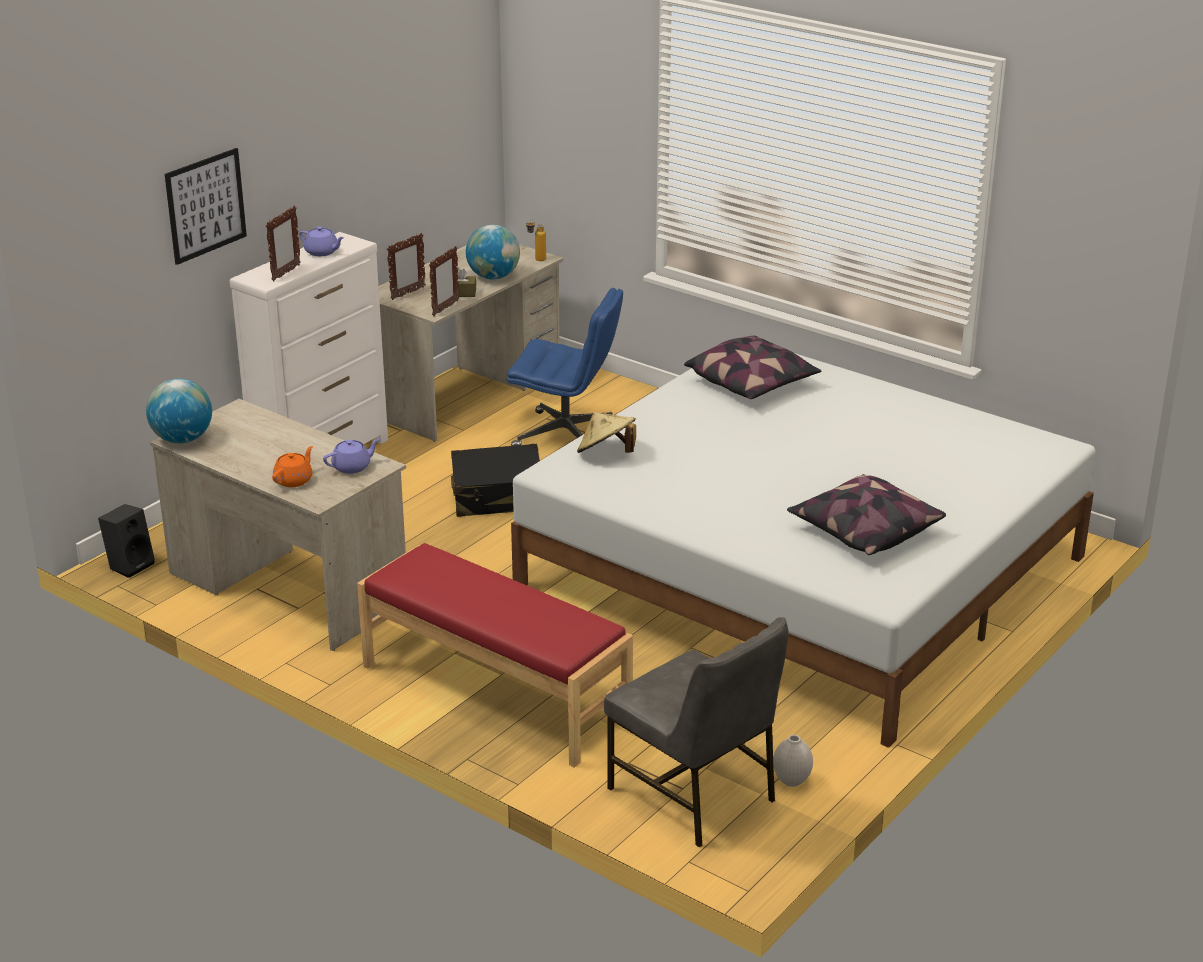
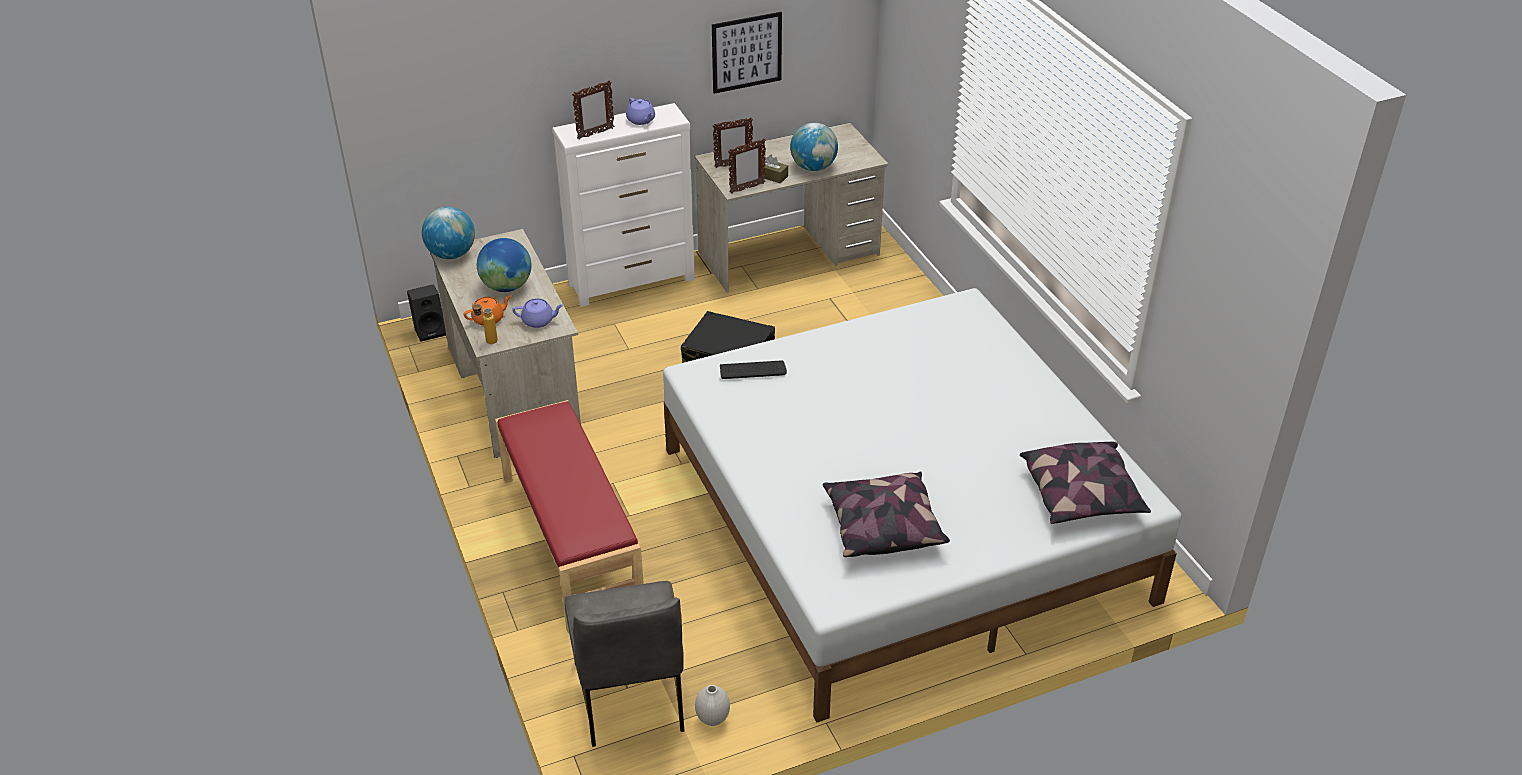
camera: 30 degrees right, 10 degrees up
(205, 205) = (534, 66): picture -> picture (746, 52)
(281, 449) = (506, 287): none -> globe
(536, 260) = (863, 159): bottle -> bottle (487, 340)
(567, 436) = (831, 321): blue office chair -> none
(606, 453) = (752, 370): beige hat -> keyboard
(752, 384) = (935, 340): pillow -> pillow (1082, 497)

